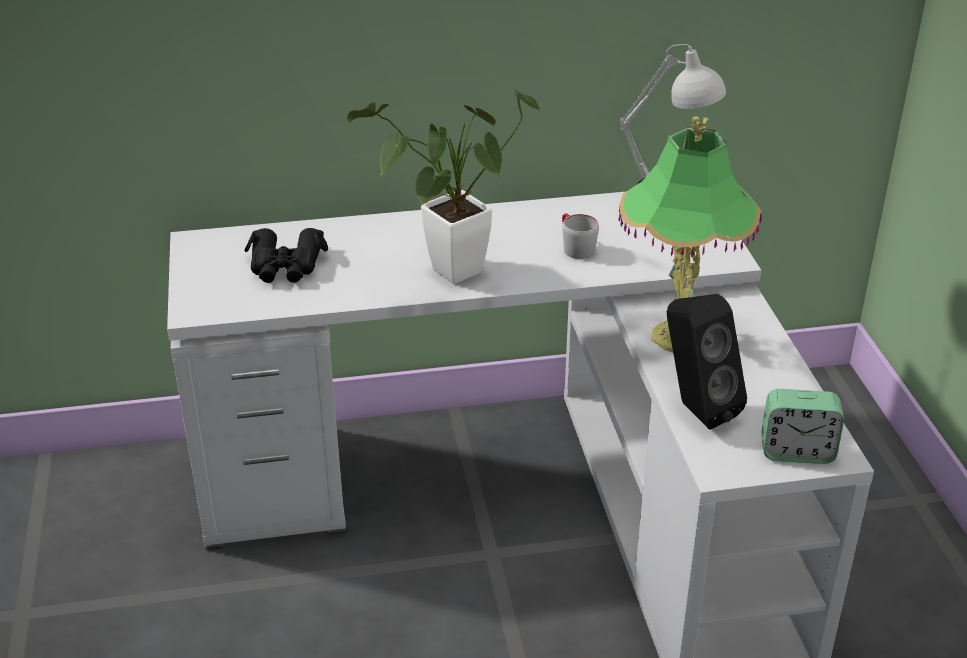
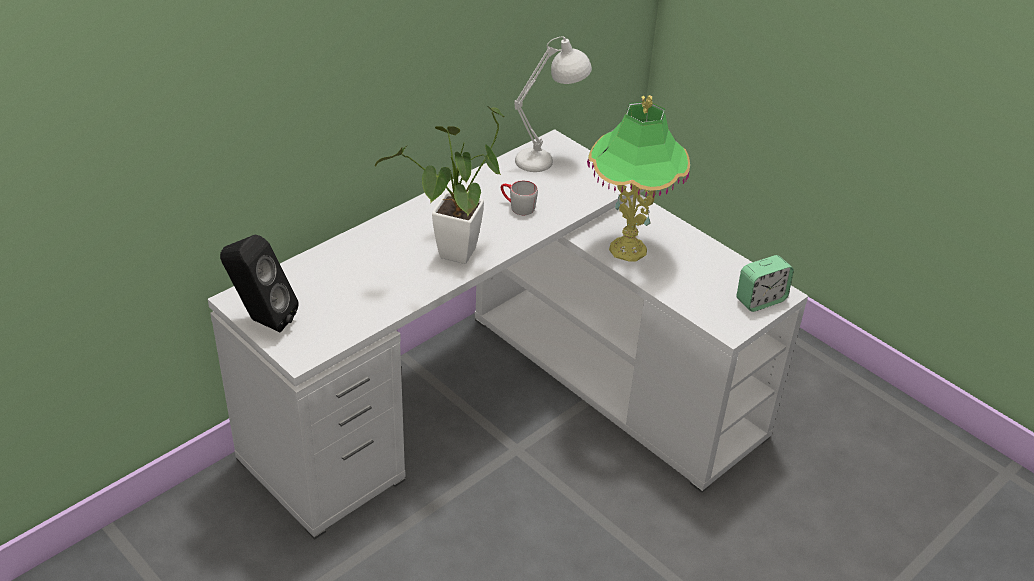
camera: 35 degrees left, 5 degrees up
(285, 266) = (330, 294): black binoculars -> none
(695, 409) = (682, 295): black speaker -> black speaker (262, 320)

